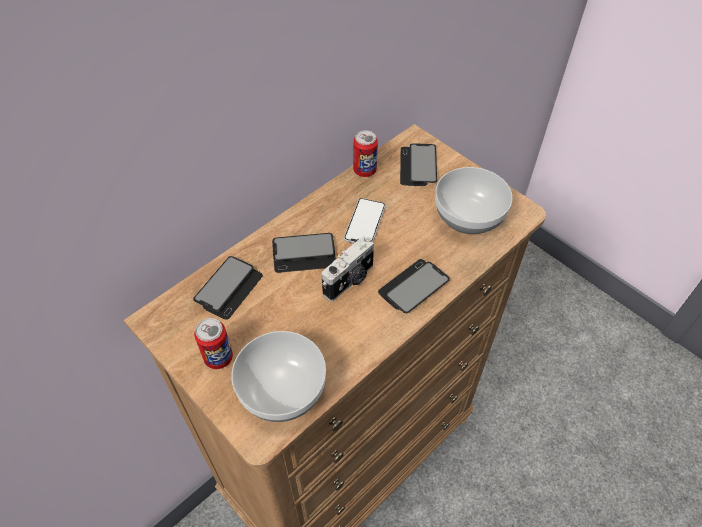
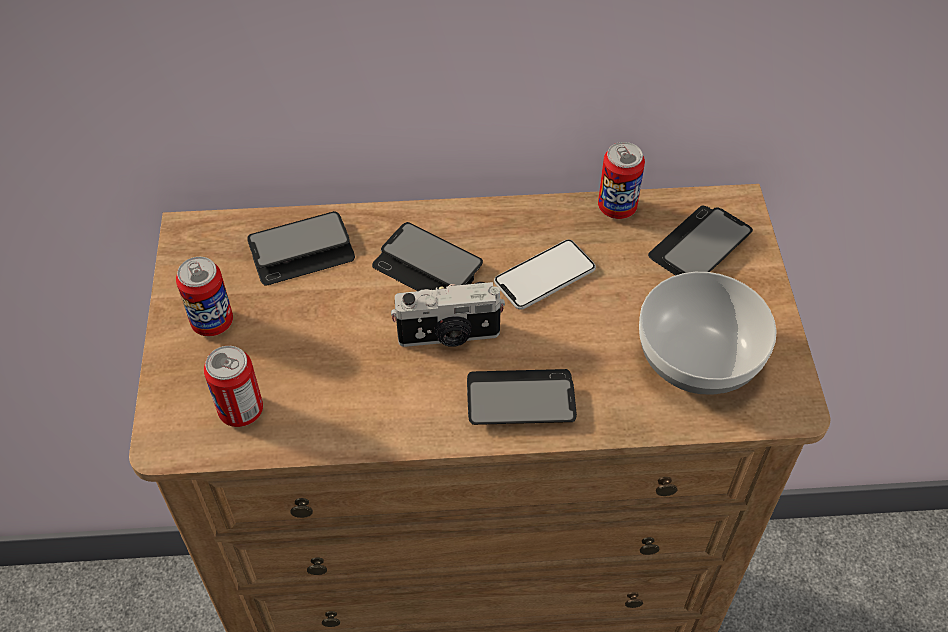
camera: 40 degrees right, 0 degrees up
(284, 391) = (241, 410): bowl -> can

